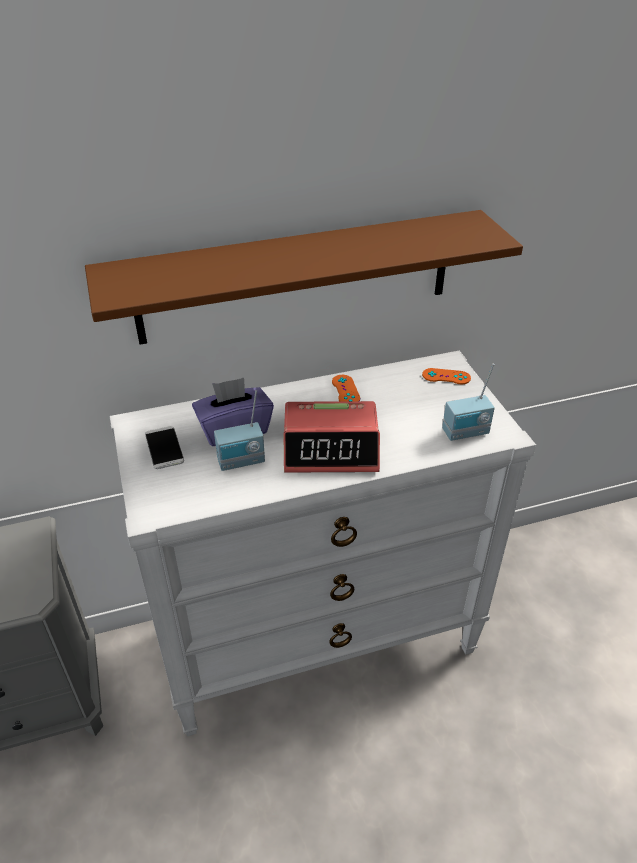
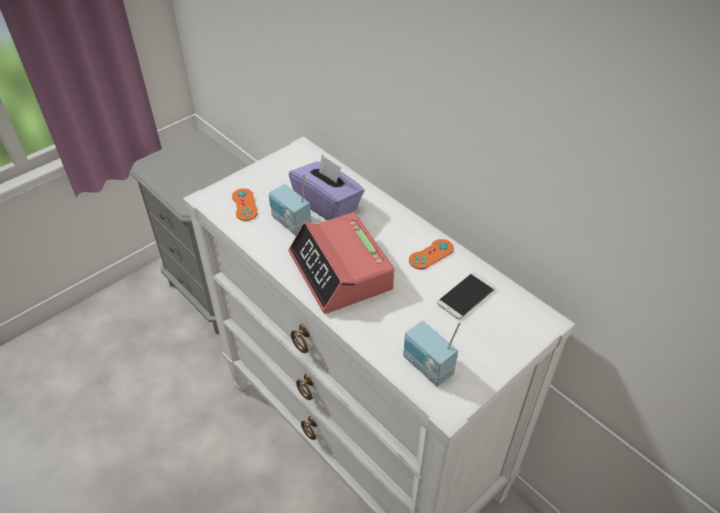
camera: 65 degrees right, 5 degrees up
(164, 448) = (283, 177): phone -> phone (466, 296)
(296, 277) = (443, 122): brown shelf -> none
(446, 376) = (513, 325): orange game controller -> orange game controller (244, 204)

